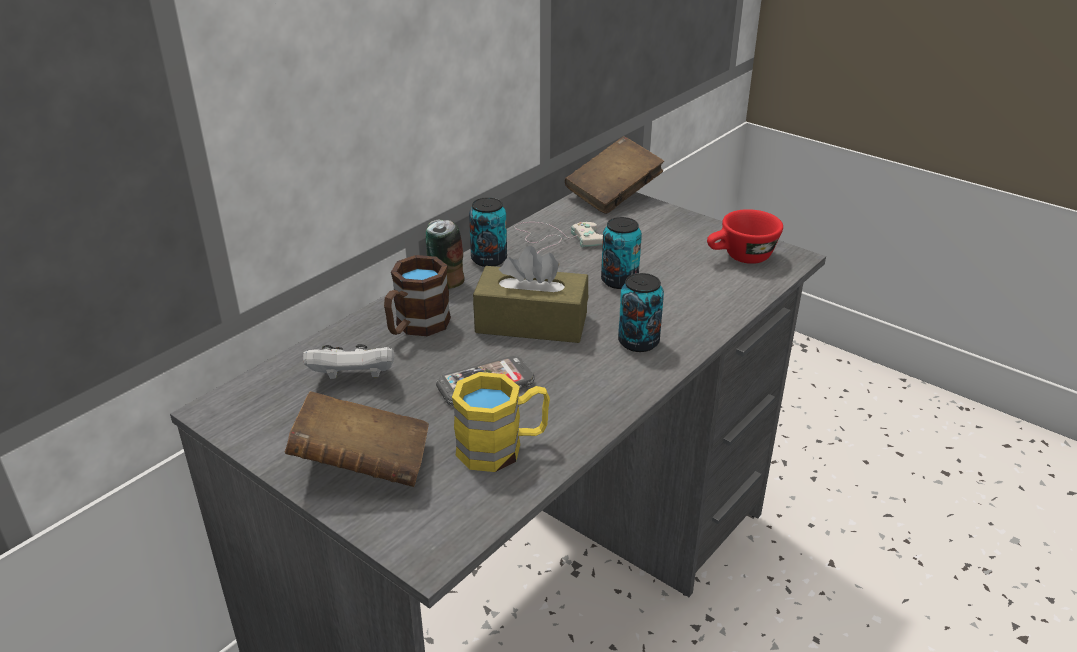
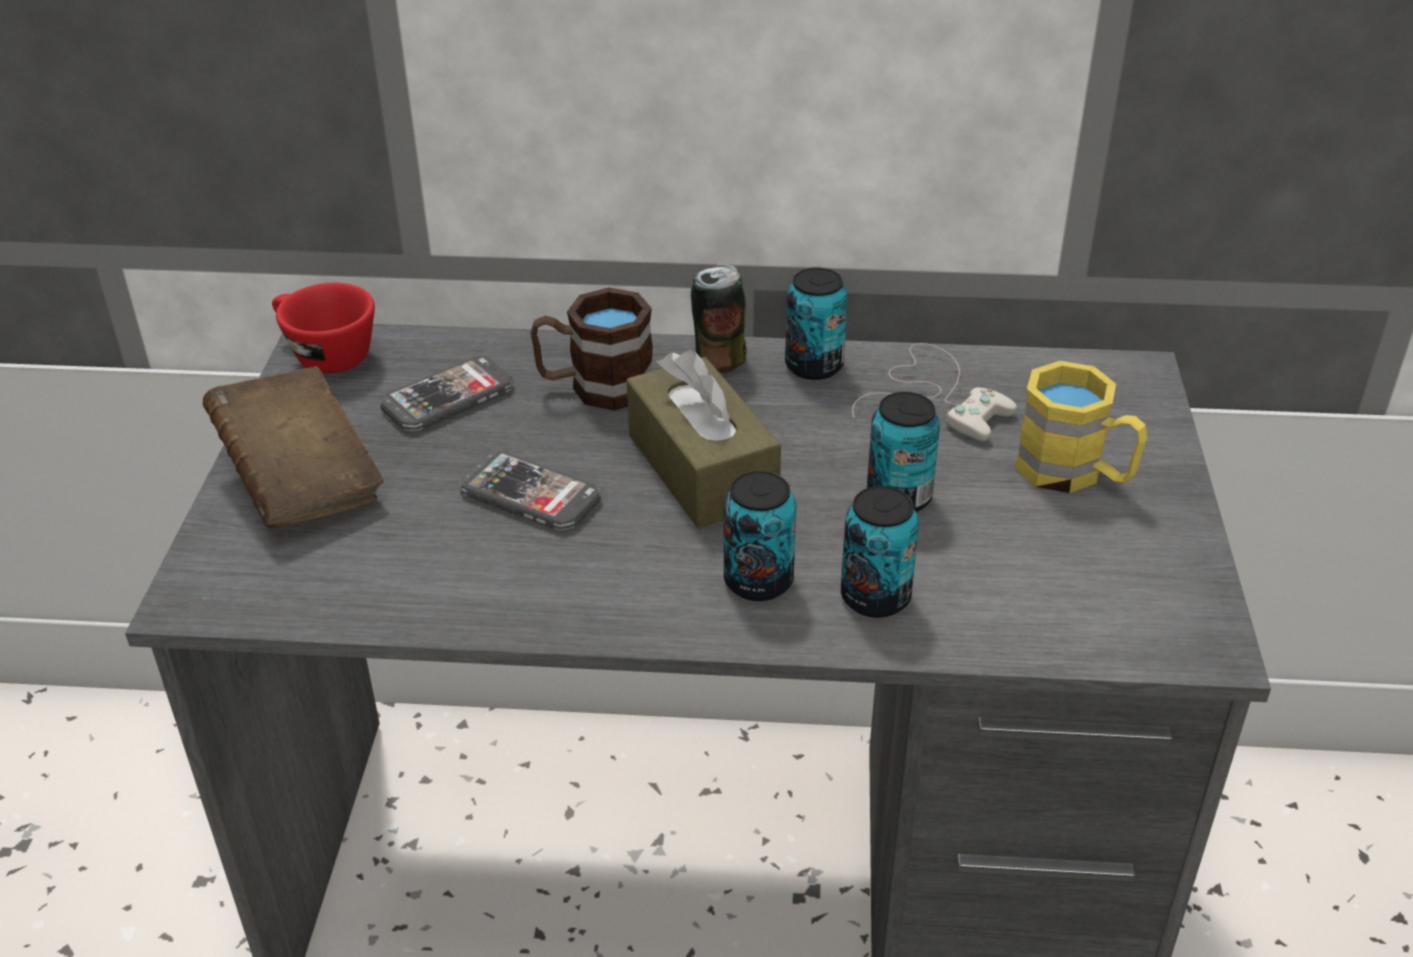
camera: 55 degrees right, 5 degrees up
(354, 379) = (448, 398): white game controller -> phone
(502, 447) = (416, 566): yellow mug -> yellow mug (1075, 473)
(613, 195) = (1142, 387): brown book -> none
(683, 316) = (875, 597): none -> can
(740, 257) = (1125, 590): red cup -> red cup (323, 354)

